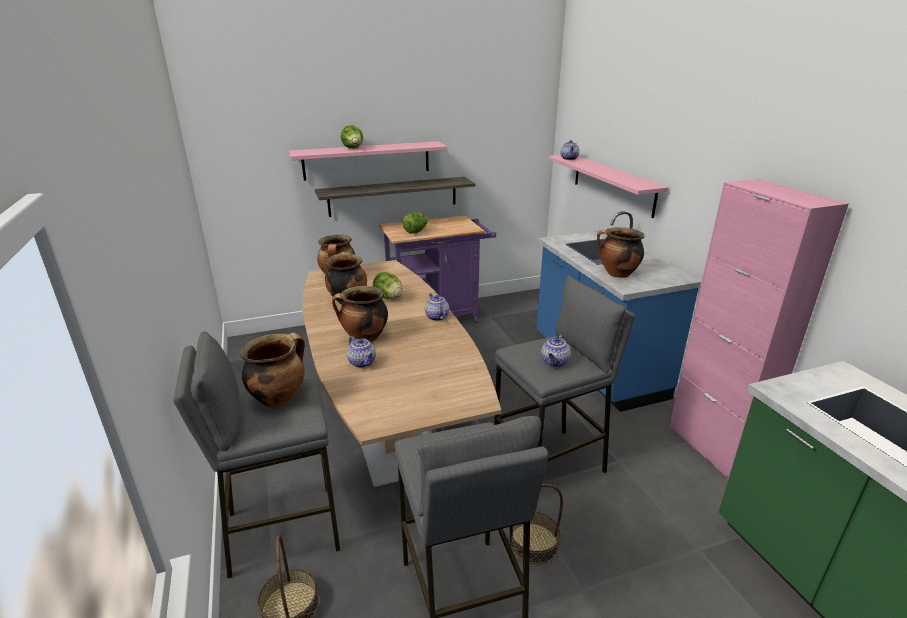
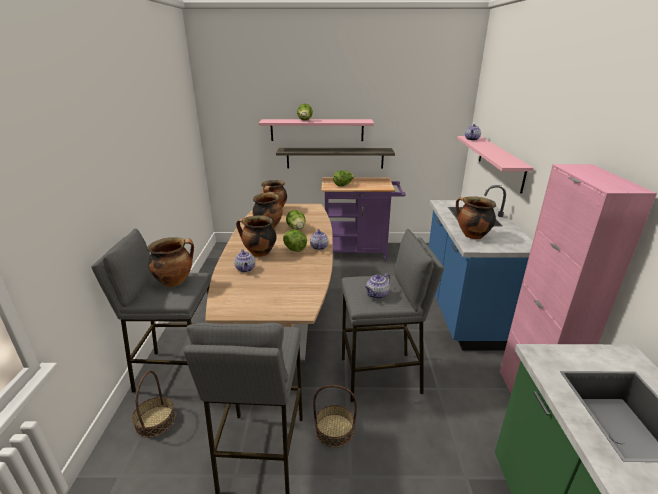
camera: 20 degrees right, 0 degrees up
(407, 325) = (294, 249): none -> lettuce

